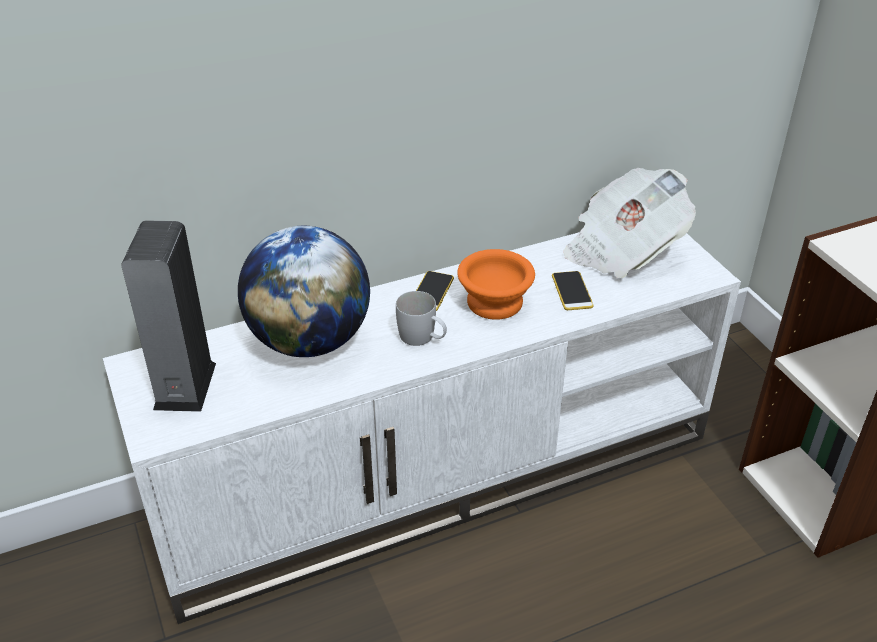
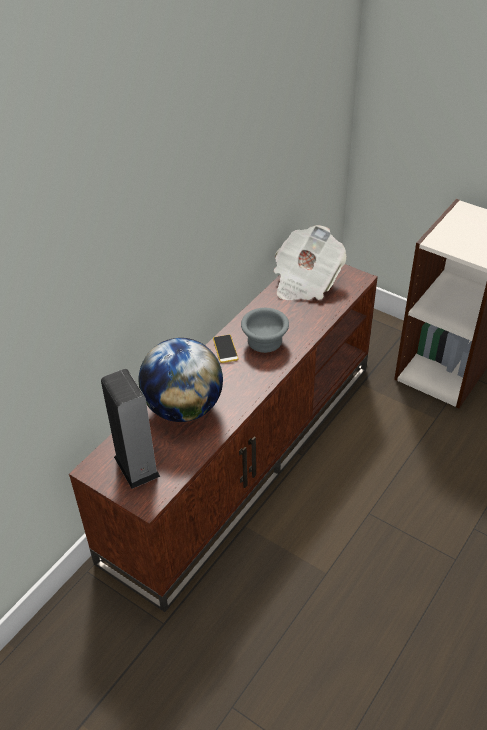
camera: 30 degrees left, 5 degrees up
(422, 338) = (244, 378): white mug -> none
(438, 473) = (243, 455): white tv stand -> brown tv stand
(495, 304) = (266, 341): orange bowl -> grey bowl
(572, 291) = (299, 317): phone -> none

